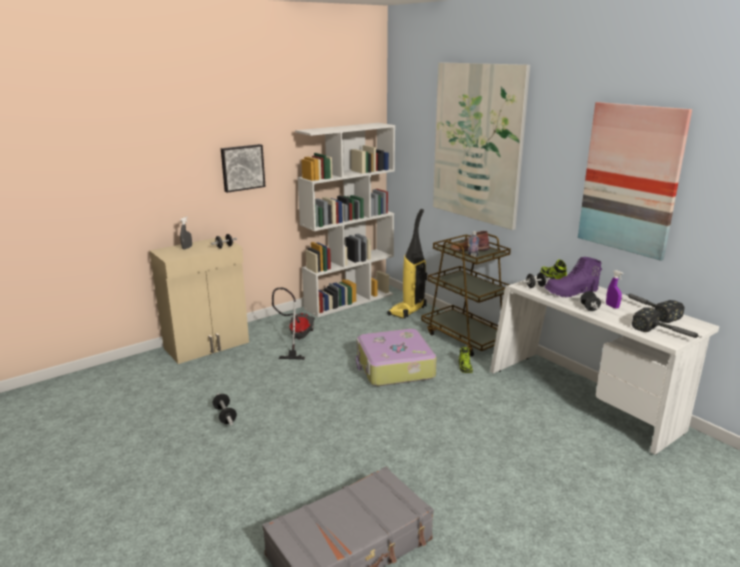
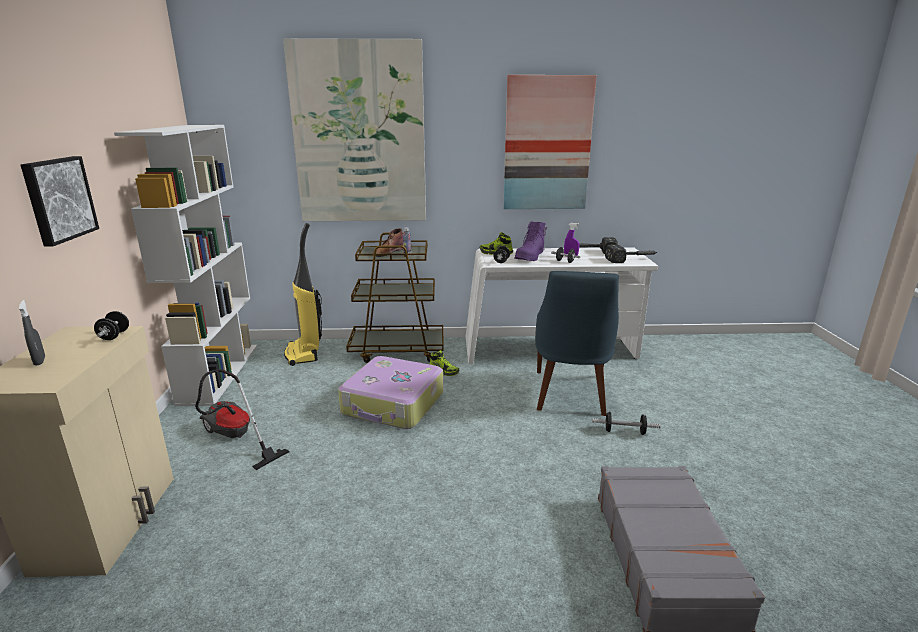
camera: 55 degrees left, 0 degrees up
(225, 416) = (323, 570): dumbbell -> dumbbell (624, 431)
(519, 435) = (569, 394): none -> blue chair

